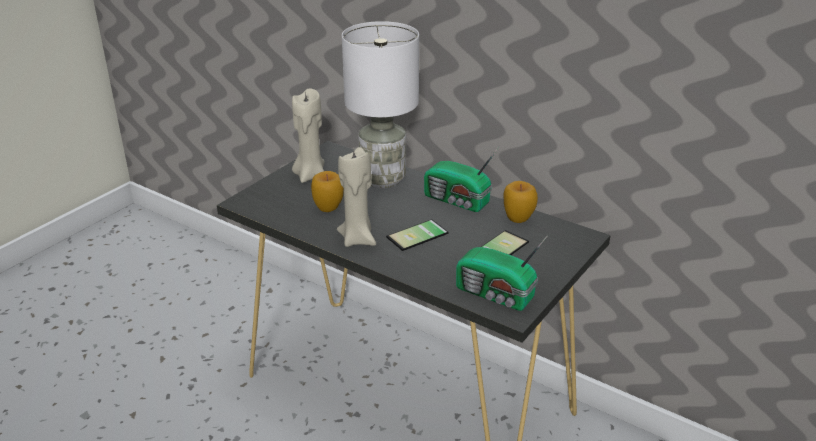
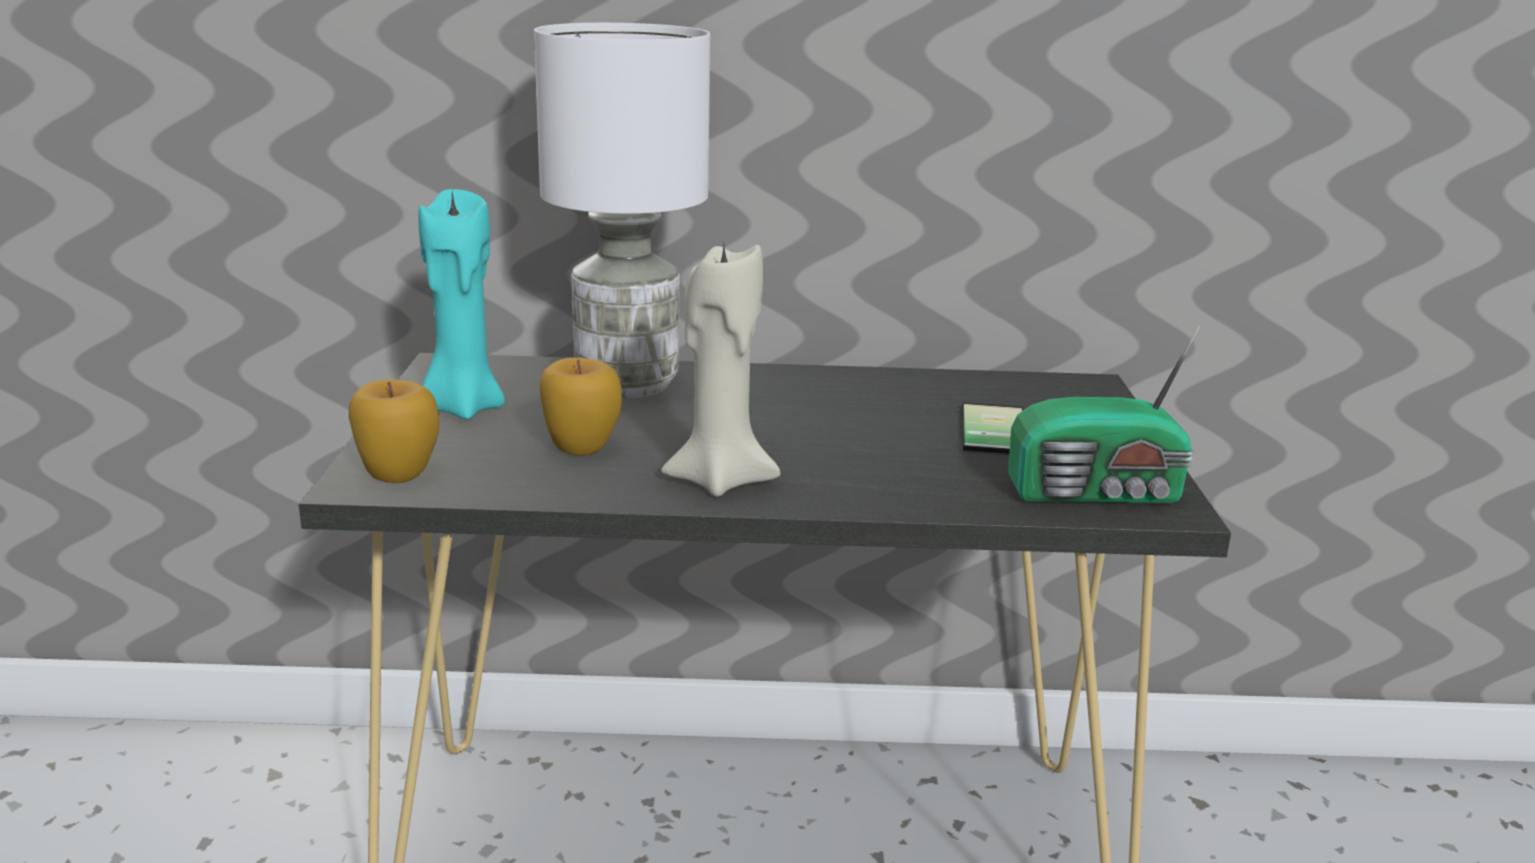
camera: 35 degrees left, 10 degrees down
(310, 175) = (462, 408): beige candle -> turquoise candle
(419, 237) = (831, 448): phone -> none
(457, 201) = (814, 384): radio -> none
(518, 218) = (952, 385): apple -> apple (398, 474)

